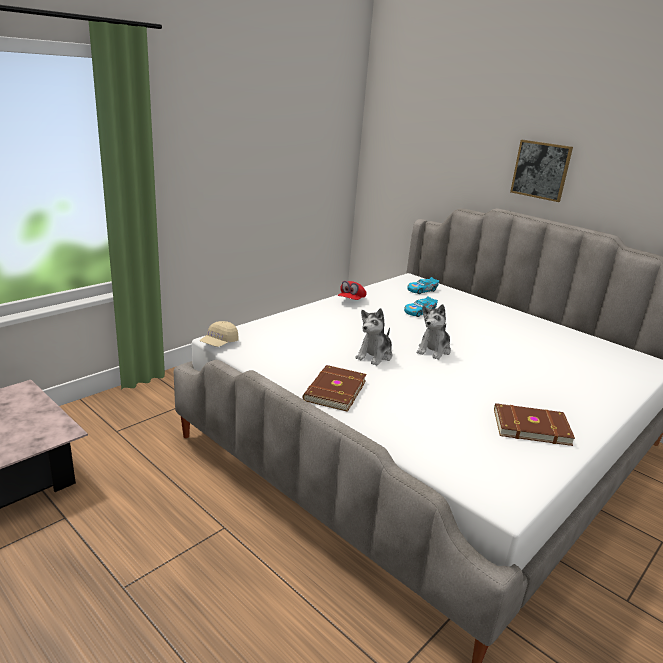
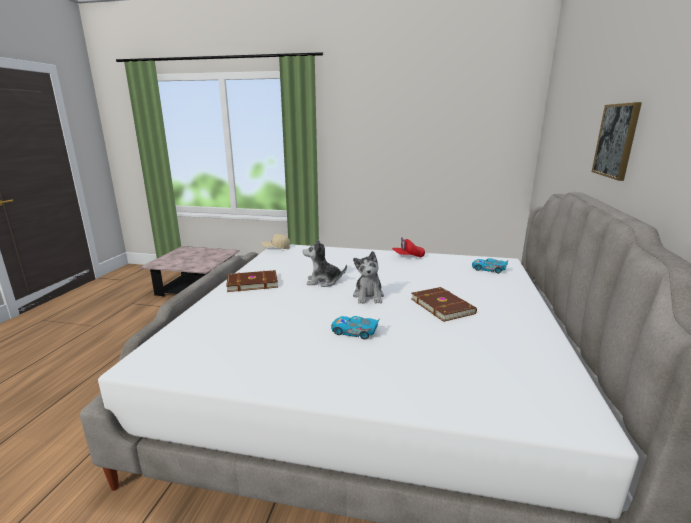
camera: 60 degrees right, 5 degrees down
(419, 312) = (437, 277): toy car -> toy car (354, 332)
(434, 350) = (368, 296): plush toy -> plush toy turned 90 degrees counterclockwise
(530, 426) = (276, 358): brown book -> brown book (442, 306)

